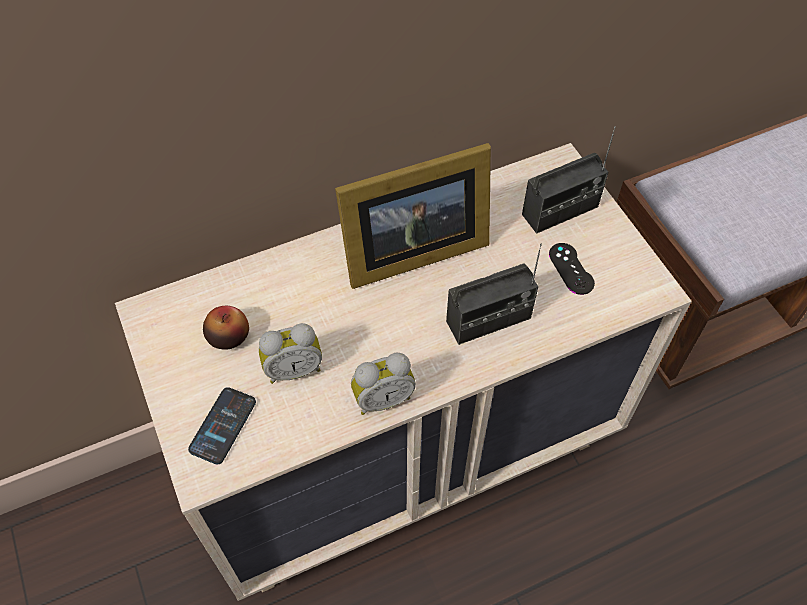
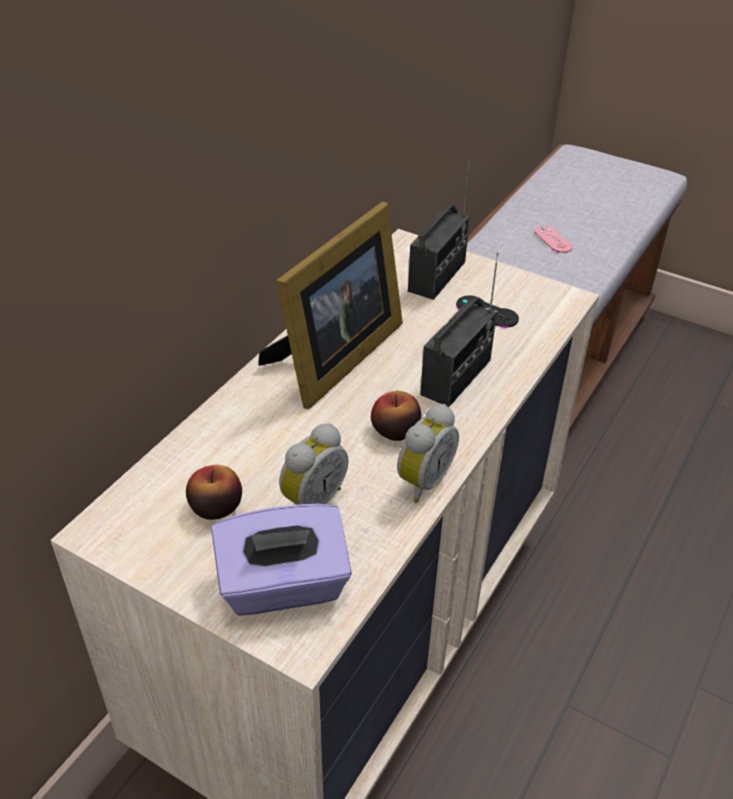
camera: 35 degrees left, 15 degrees down
(223, 426) = (284, 586): phone -> purple tissue box
(400, 343) = (395, 430): none -> apple
(763, 200) = (553, 239): none -> pink game controller

